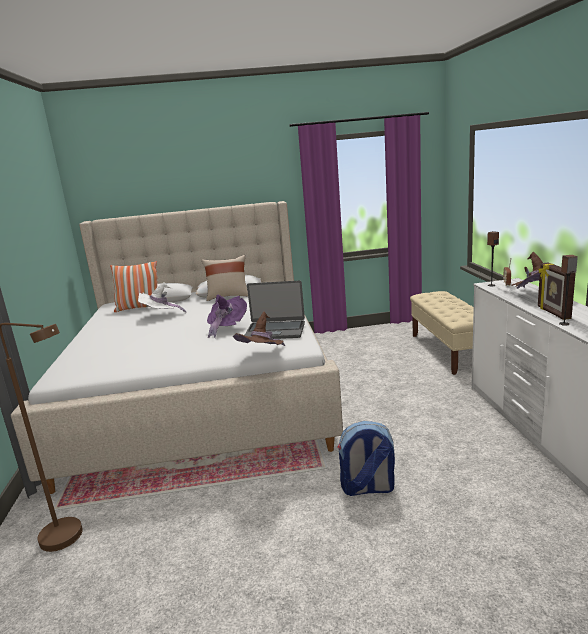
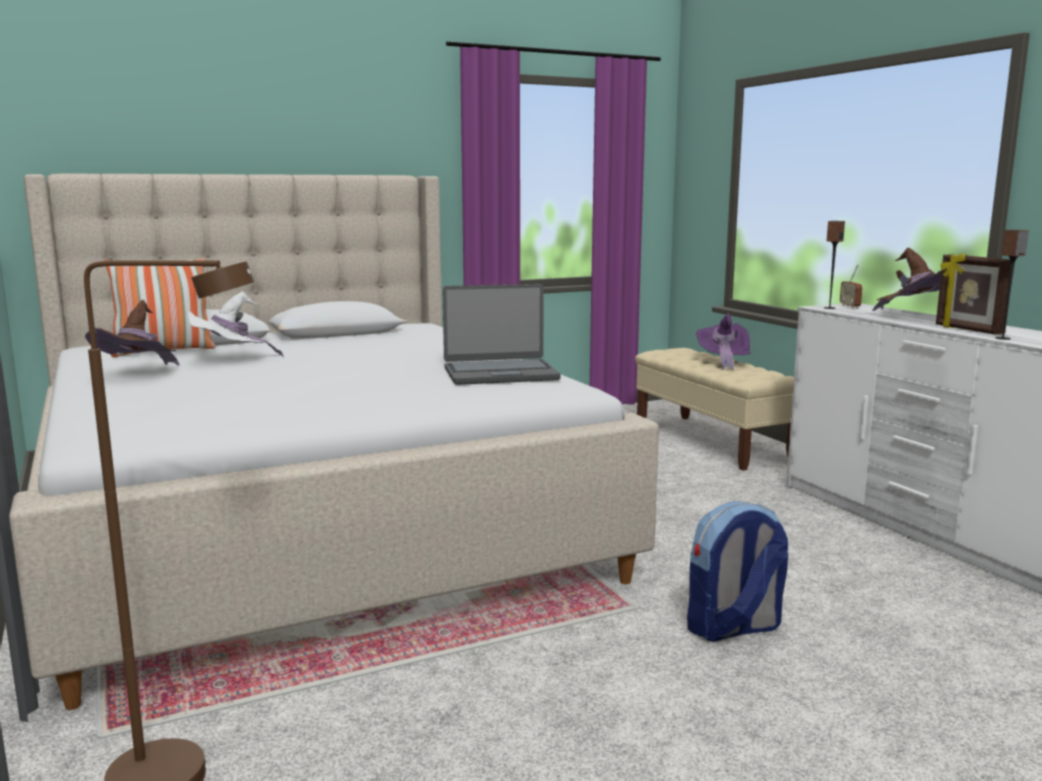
camera: 20 degrees left, 5 degrees down
(226, 328) = (397, 372): purple hat -> purple hat (723, 362)
(228, 296) = (342, 337): beige pillow -> none
(263, 357) = (524, 403): brown hat -> brown hat (139, 375)

